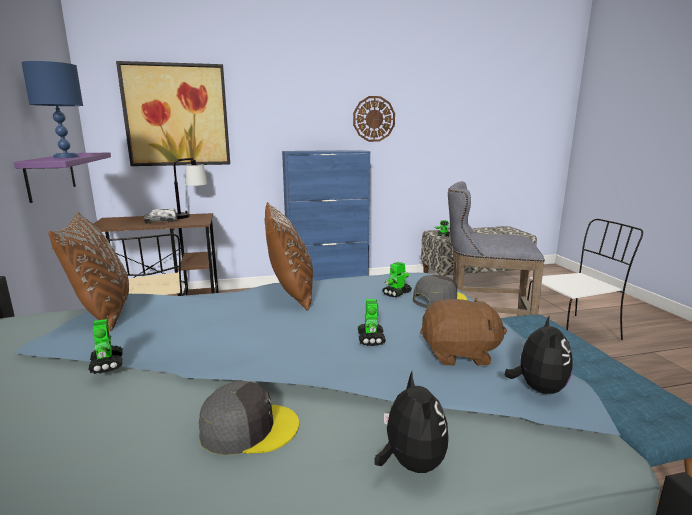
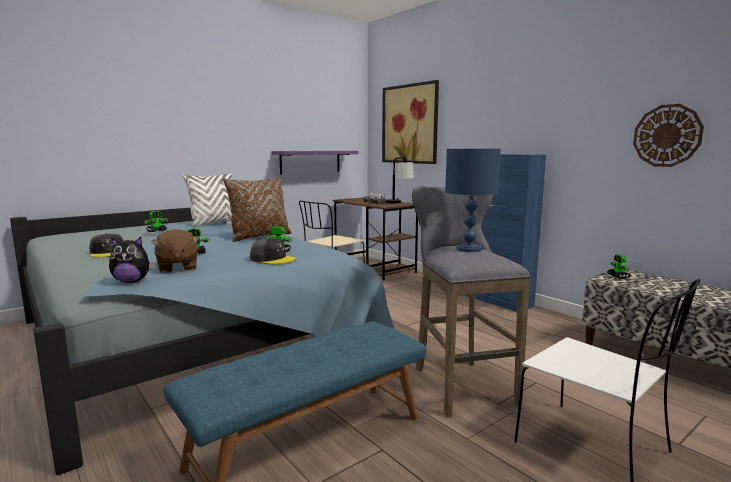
camera: 65 degrees right, 5 degrees down
(66, 157) = (307, 150): blue table lamp -> blue table lamp (469, 249)
(104, 313) = (215, 223): brown pillow -> white pillow
(374, 119) = (564, 118): wall clock -> wall clock (667, 135)
(410, 463) = (76, 272): plush toy -> none

